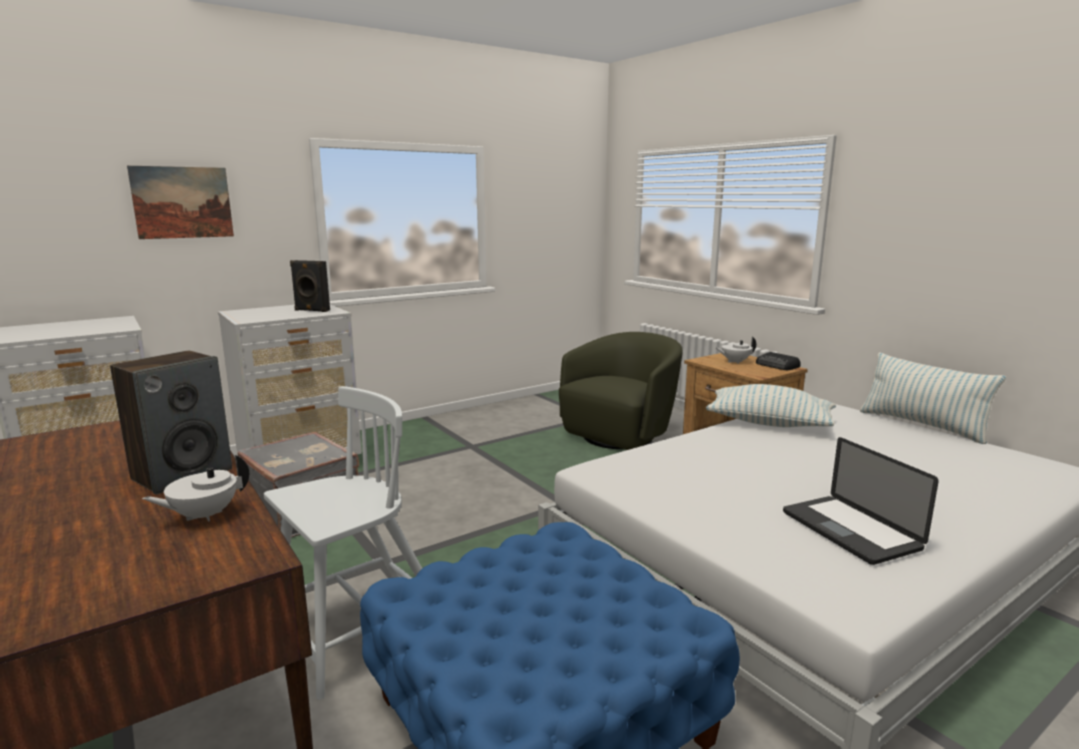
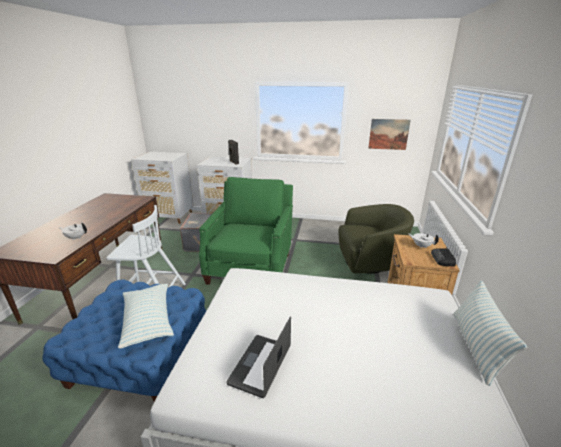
camera: 45 degrees right, 10 degrees up
(182, 202) = (205, 110): picture -> picture (388, 134)
(183, 474) = (101, 221): speaker -> none
(471, 503) = (252, 266): none -> green armchair
(768, 423) = (372, 292): pillow -> pillow (148, 321)

